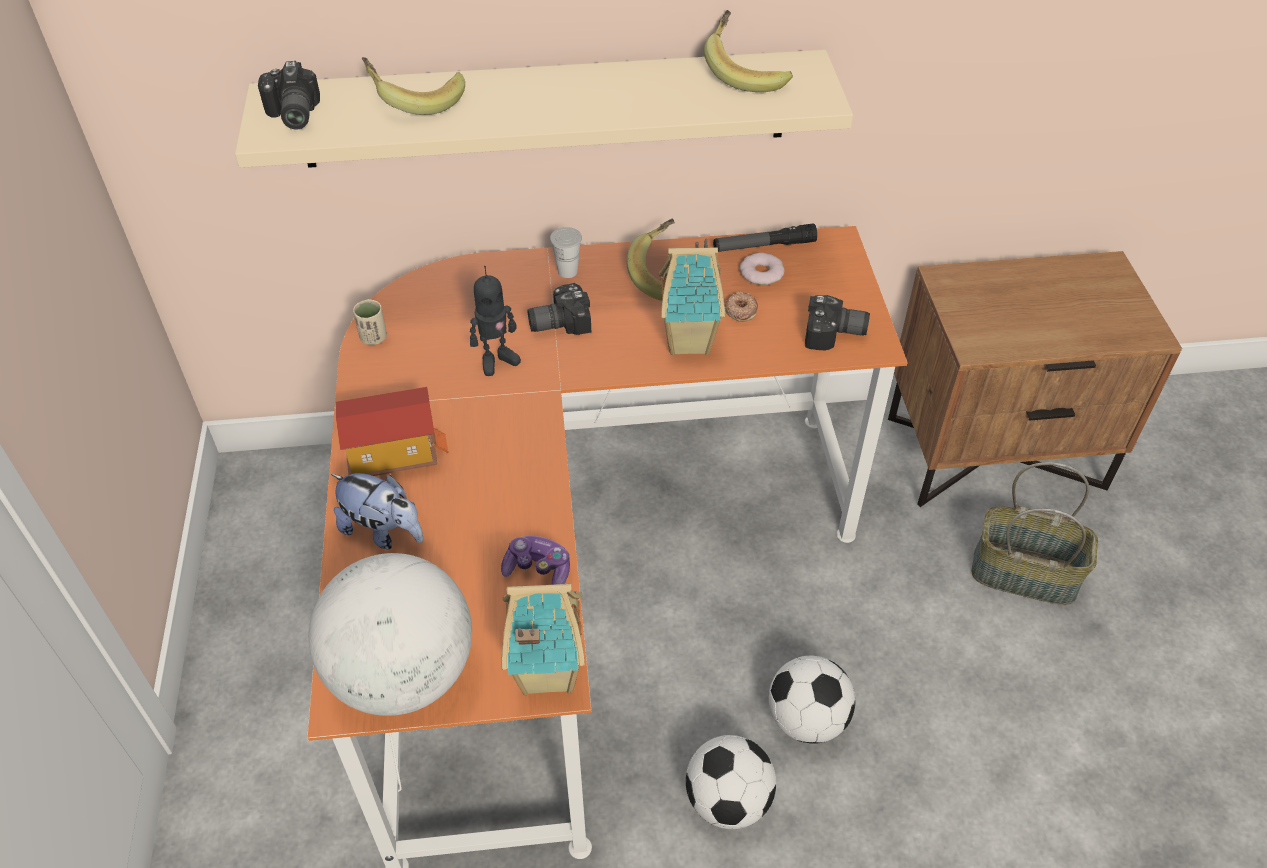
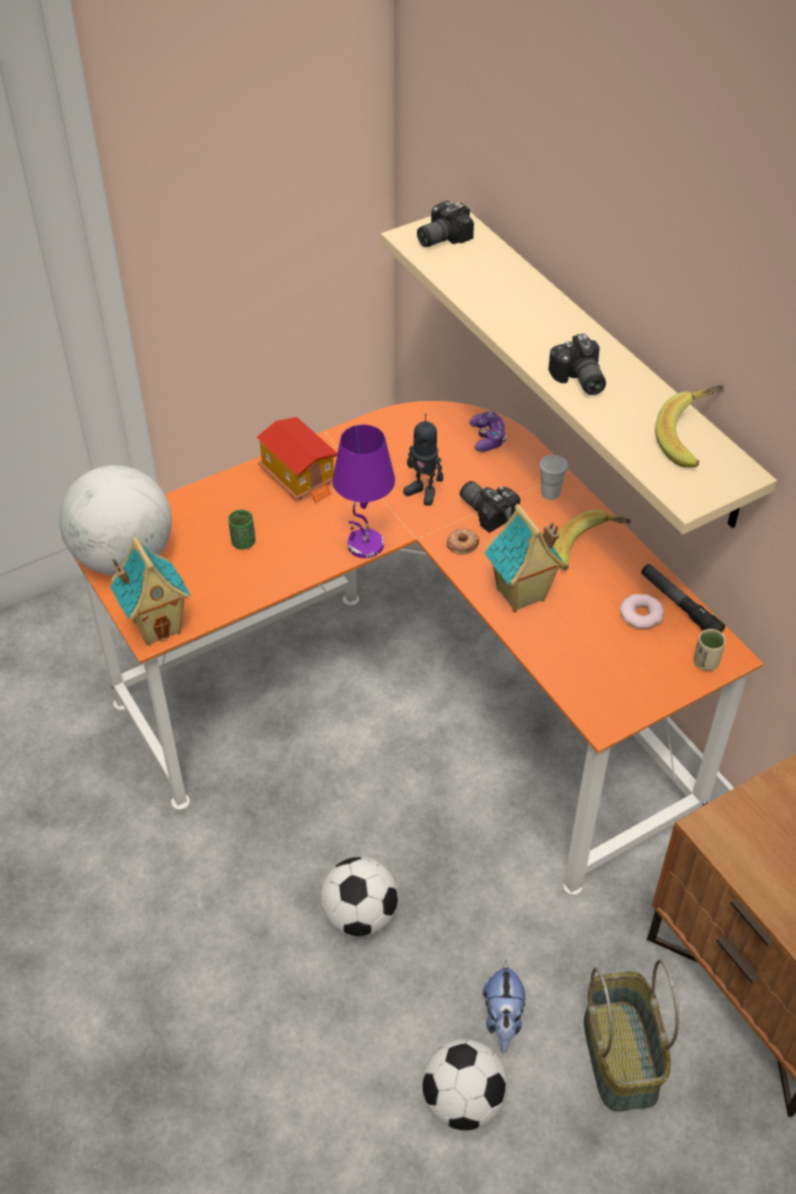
camera: 65 degrees right, 0 degrees up
(373, 338) = (402, 419): beige cup -> beige cup (705, 662)
(383, 531) = (230, 501): plush toy -> plush toy (503, 1019)
(416, 100) = (503, 284): banana -> none
(462, 540) = (243, 542): none -> green cup
(538, 569) = (239, 591): game controller -> game controller (487, 438)
(543, 434) = (365, 546): none -> purple table lamp
(728, 800) = (260, 883): football -> football (463, 1101)
(740, 310) = (583, 615): donut -> donut (462, 543)
(834, 335) = (596, 689): camera -> camera (578, 380)

